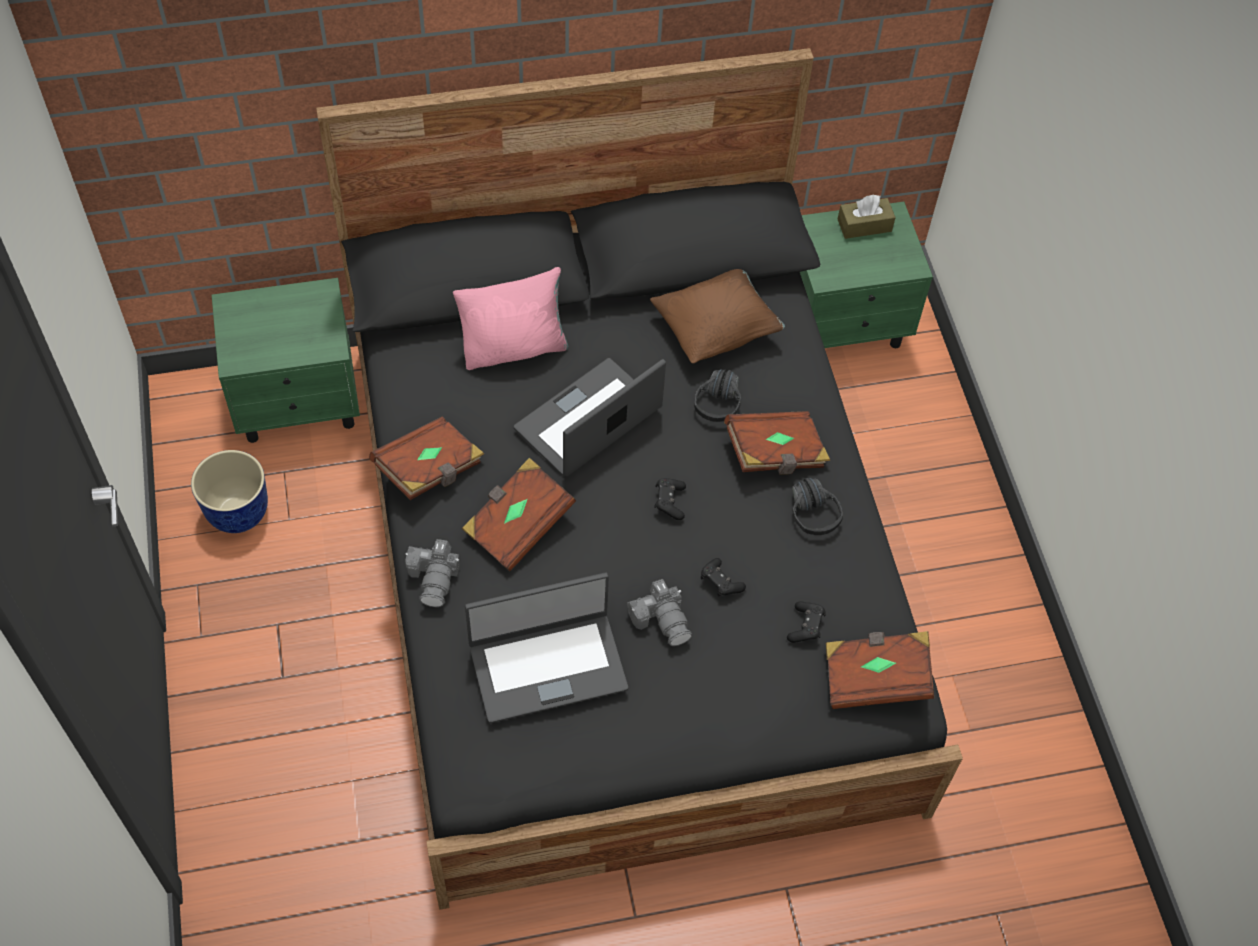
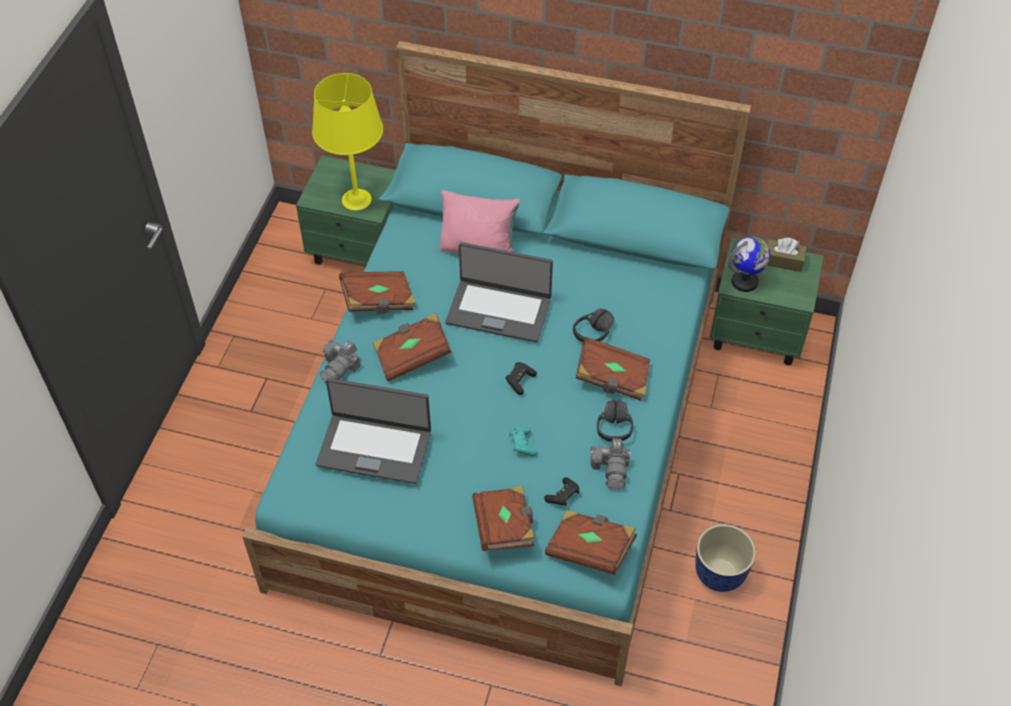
camera: 30 degrees right, 5 degrees down
(237, 514) = (282, 303): planter -> planter (718, 575)
(296, 339) = (356, 199): none -> yellow table lamp
(589, 420) = (499, 310): laptop -> laptop turned 150 degrees counterclockwise
(624, 565) = (507, 431): black bed -> turquoise bed
(662, 619) = (468, 451): camera -> camera (611, 469)
(716, 330) = (621, 285): brown pillow -> none
(720, 583) = (522, 445): black game controller -> turquoise game controller
(761, 696) = (504, 527): none -> brown book
(836, 268) = (745, 282): none -> globe

